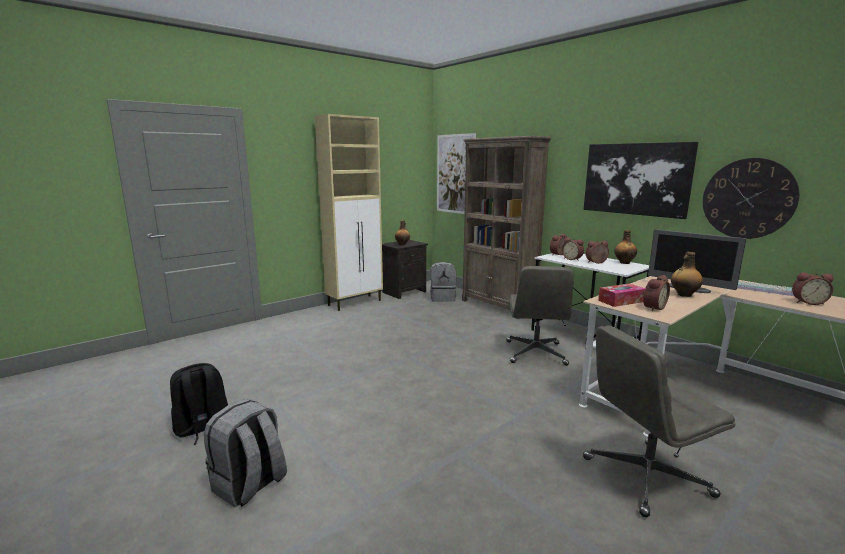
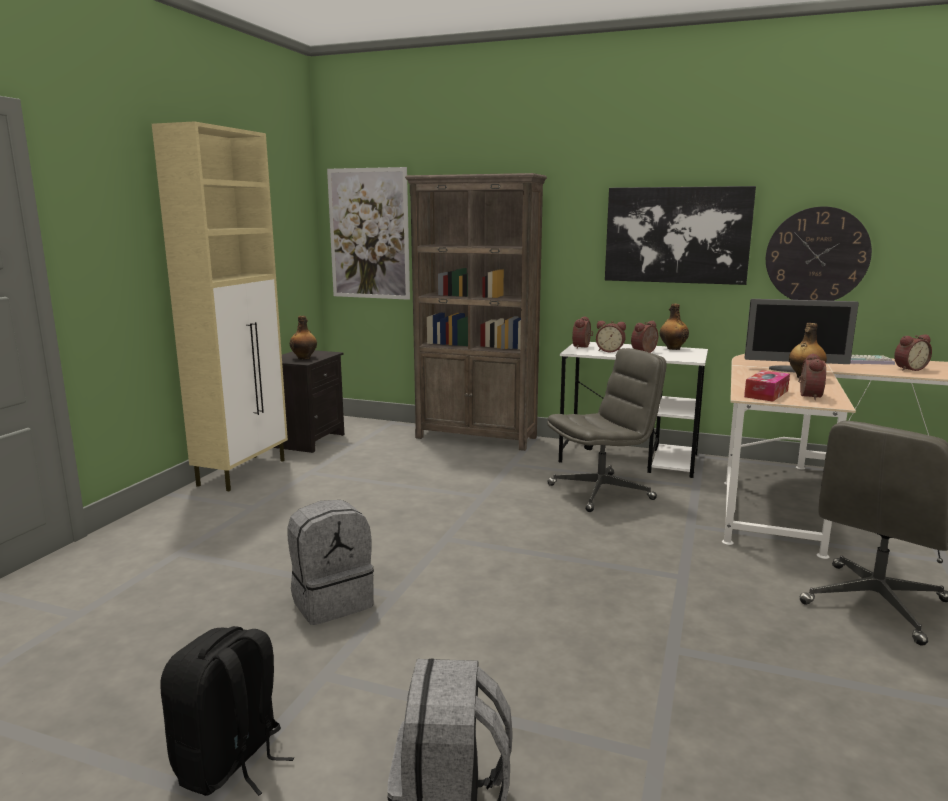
camera: 30 degrees left, 0 degrees up
(443, 298) = (383, 439): grey backpack -> grey backpack (332, 601)
(536, 353) = (601, 492): grey office chair -> grey office chair turned 90 degrees counterclockwise

